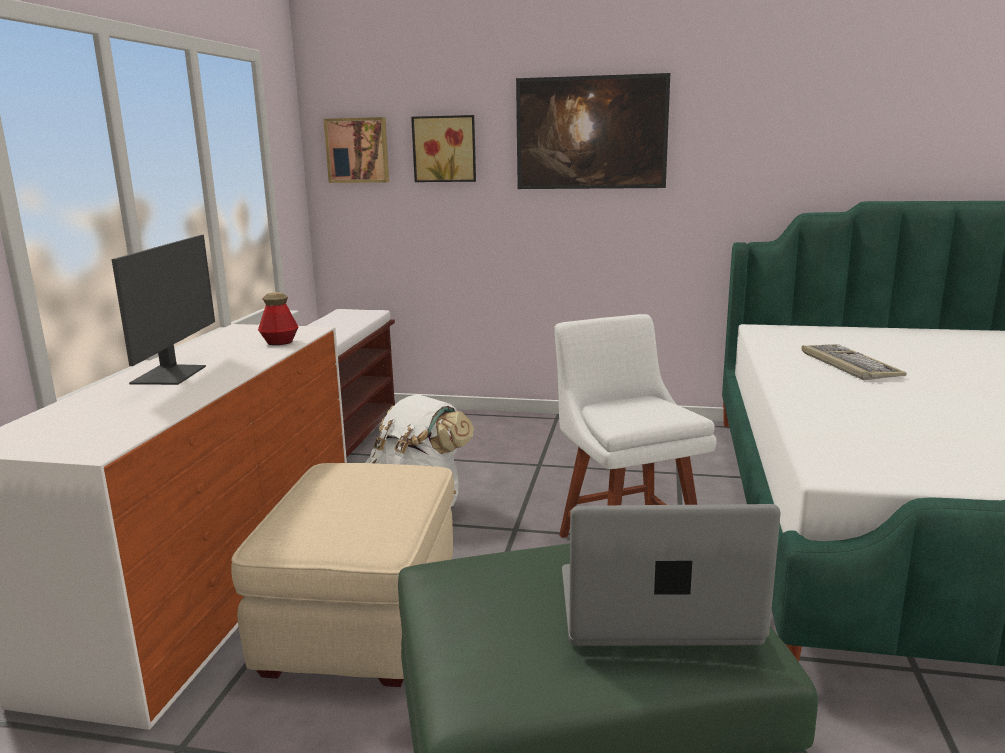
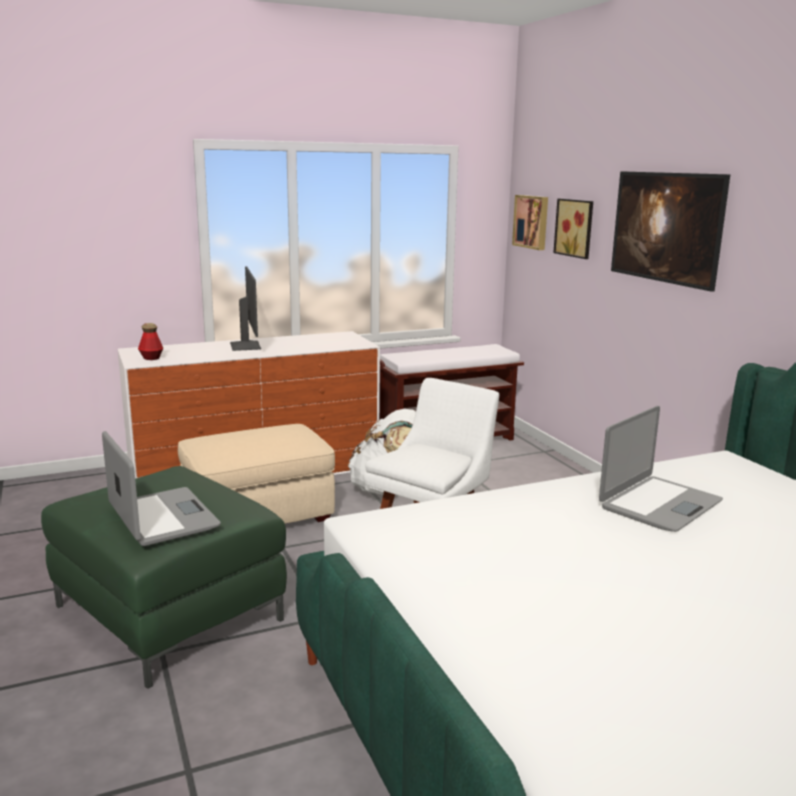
camera: 55 degrees right, 0 degrees up
(171, 375) = (246, 346): monitor -> monitor turned 75 degrees counterclockwise
(279, 342) = (328, 346): bottle -> bottle (151, 358)
(848, 365) = (659, 504): keyboard -> laptop

